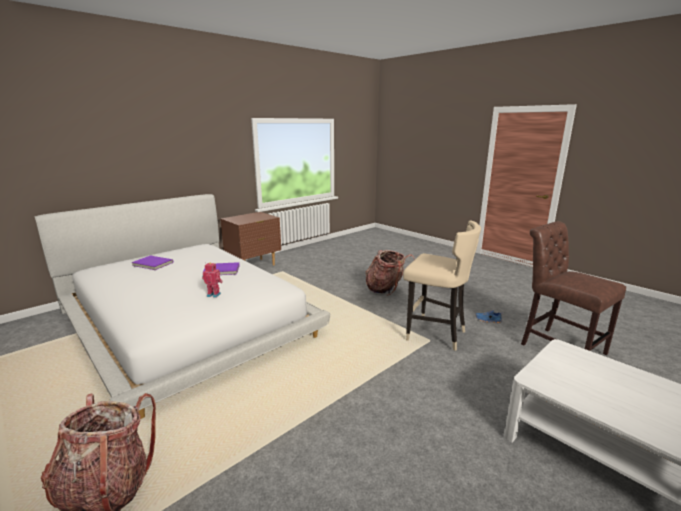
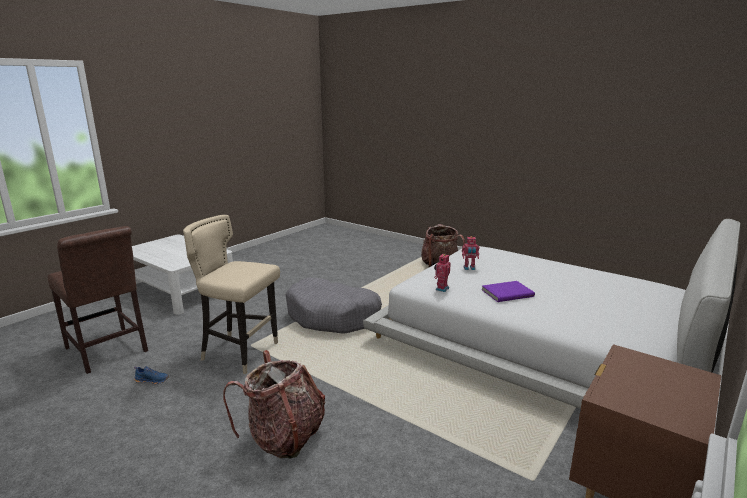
camera: 170 degrees right, 0 degrees up
(152, 264) = (612, 295): purple book -> none
(266, 278) = (441, 289): none -> toy robot
(353, 367) = (333, 316): none -> grey dog bed

